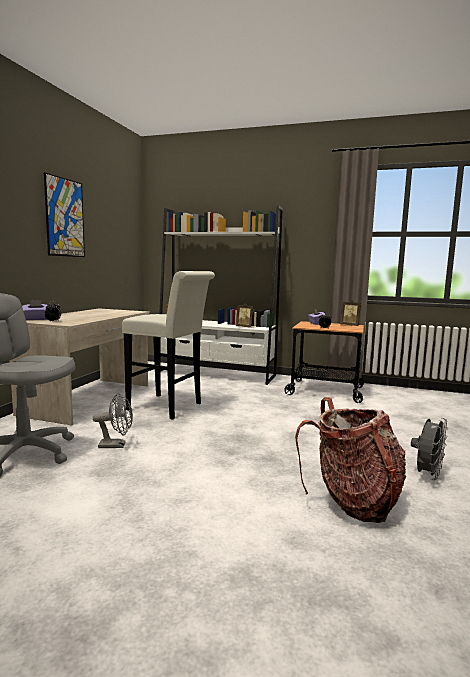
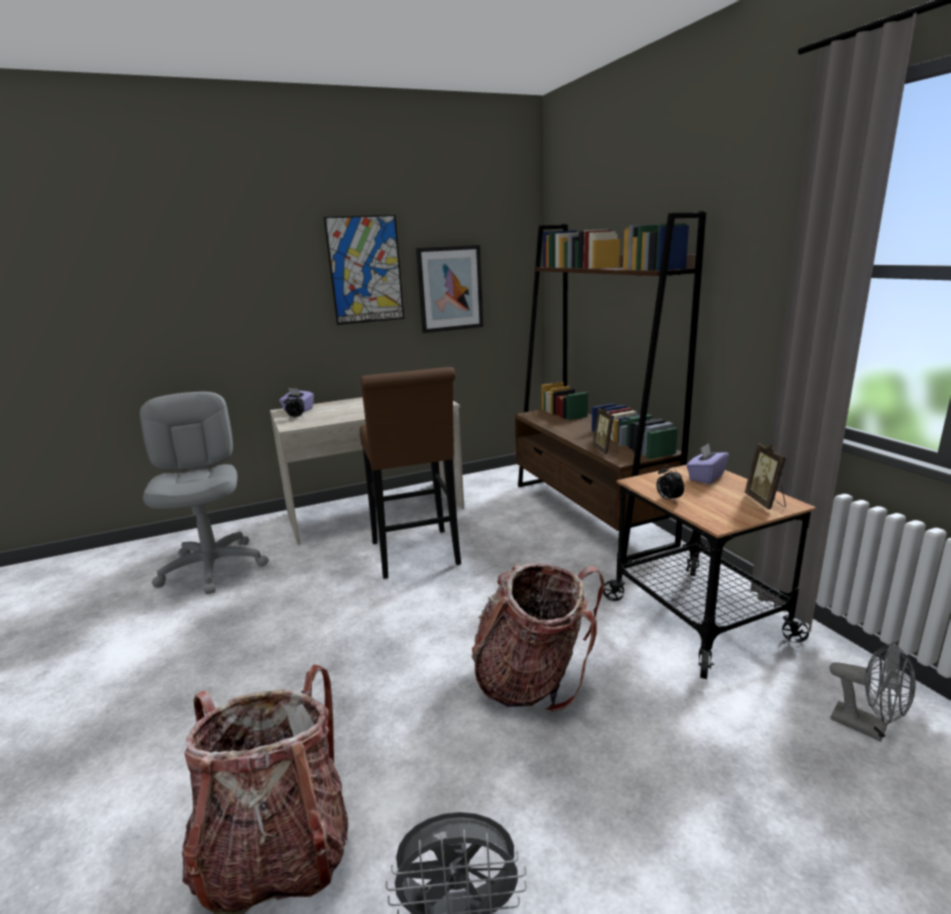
camera: 50 degrees right, 10 degrees up
(105, 241) = (450, 288): none -> picture
(116, 445) = (275, 593): grey fan -> grey fan (867, 727)
(169, 407) = (416, 556): white stool -> brown stool
(216, 374) = (589, 513): white bookcase -> brown bookcase
(316, 422) = (533, 680): none -> backpack

